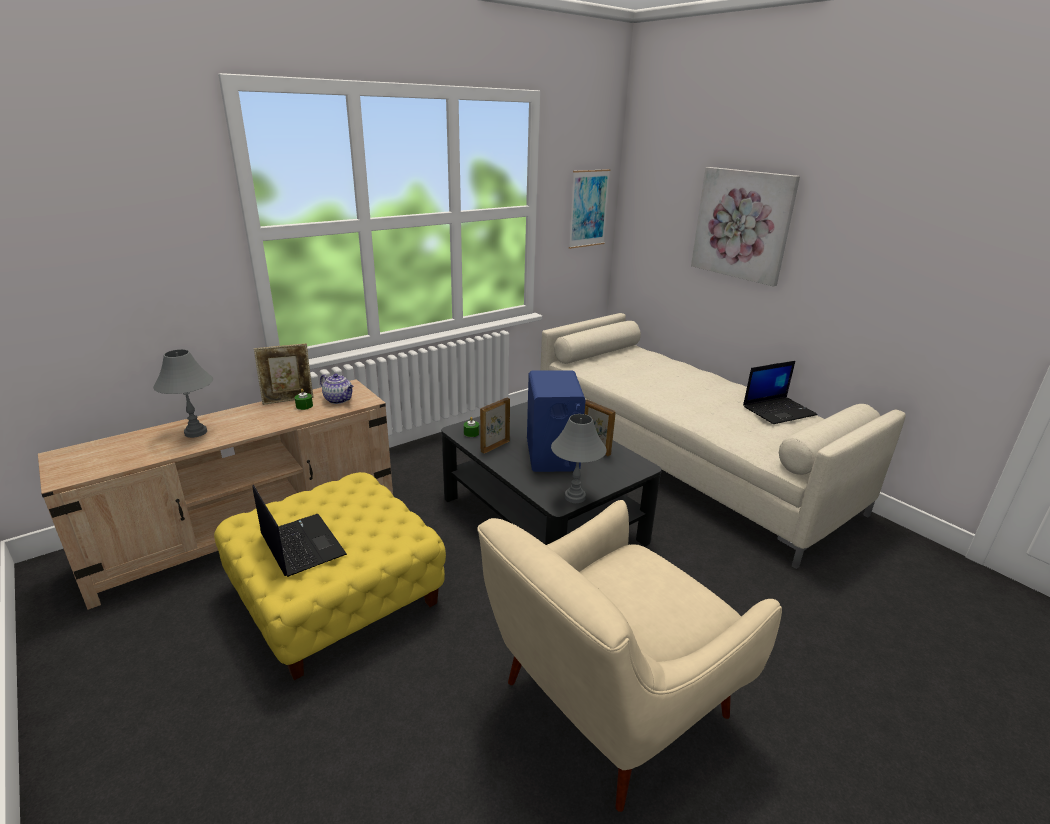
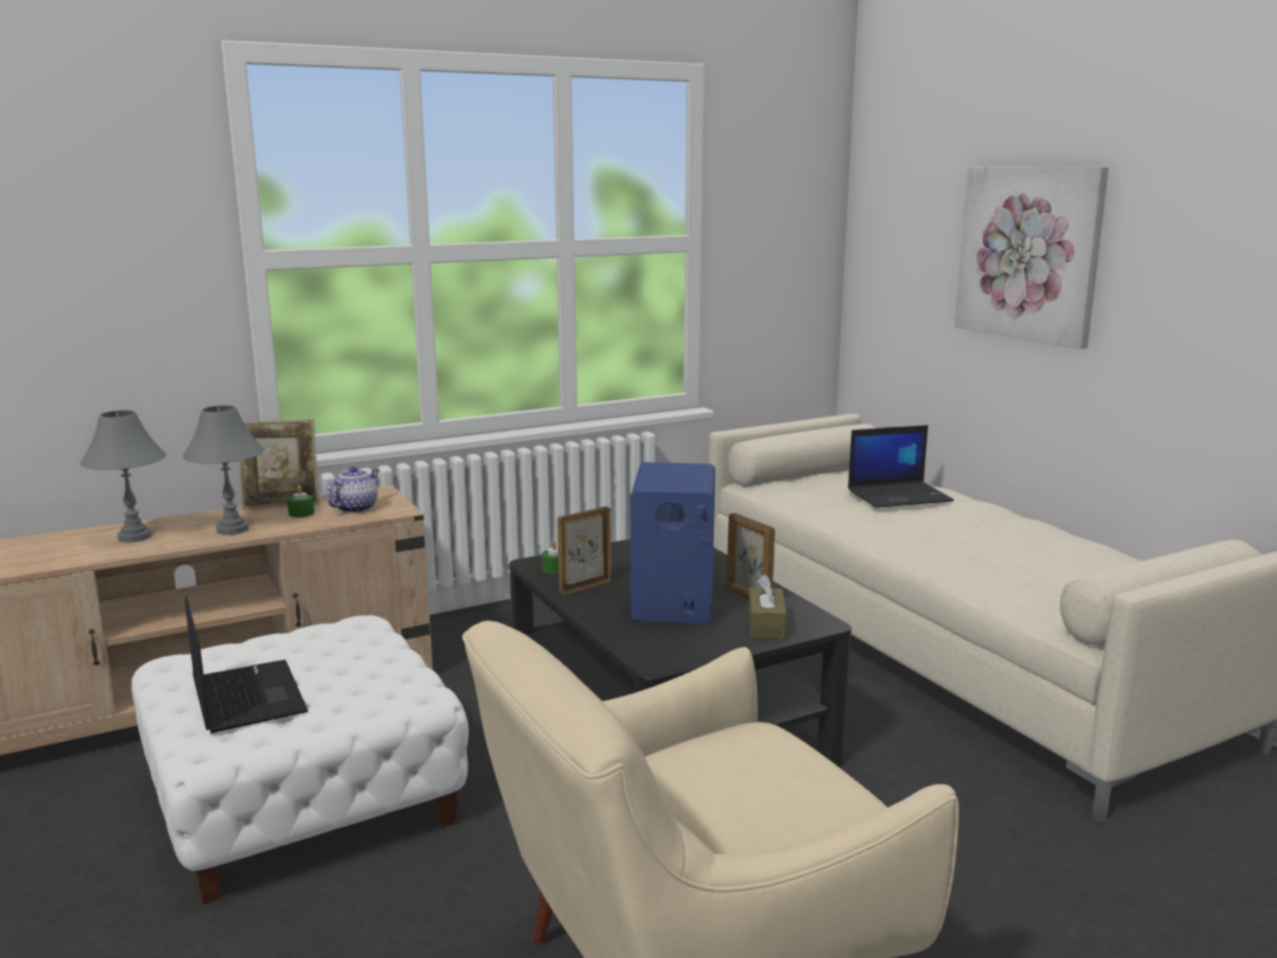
camera: 10 degrees right, 10 degrees down
(336, 595) = (302, 799): yellow ottoman -> white ottoman
(339, 400) = (356, 508): teapot -> teapot turned 105 degrees counterclockwise
(575, 497) = (688, 656): grey table lamp -> grey table lamp (233, 530)
(588, 209) = (793, 244): picture -> none
(612, 470) = (766, 625): none -> brown tissue box
(779, 410) = (1093, 557): laptop -> laptop (900, 495)

